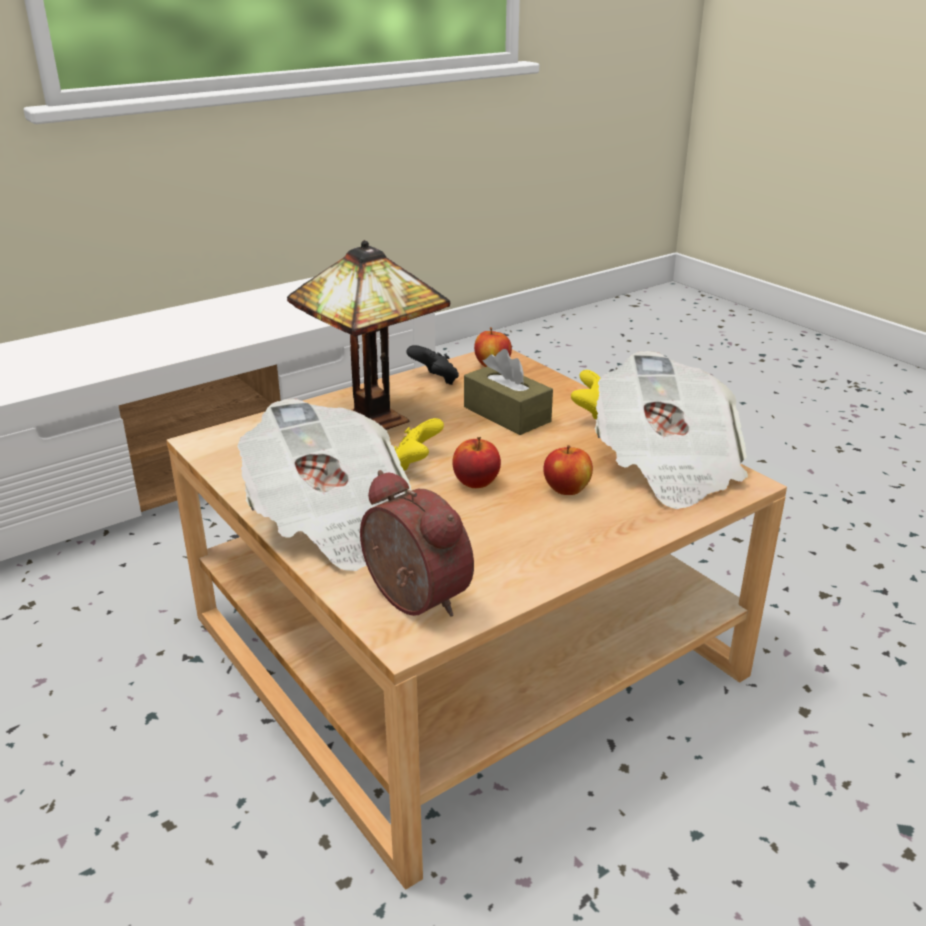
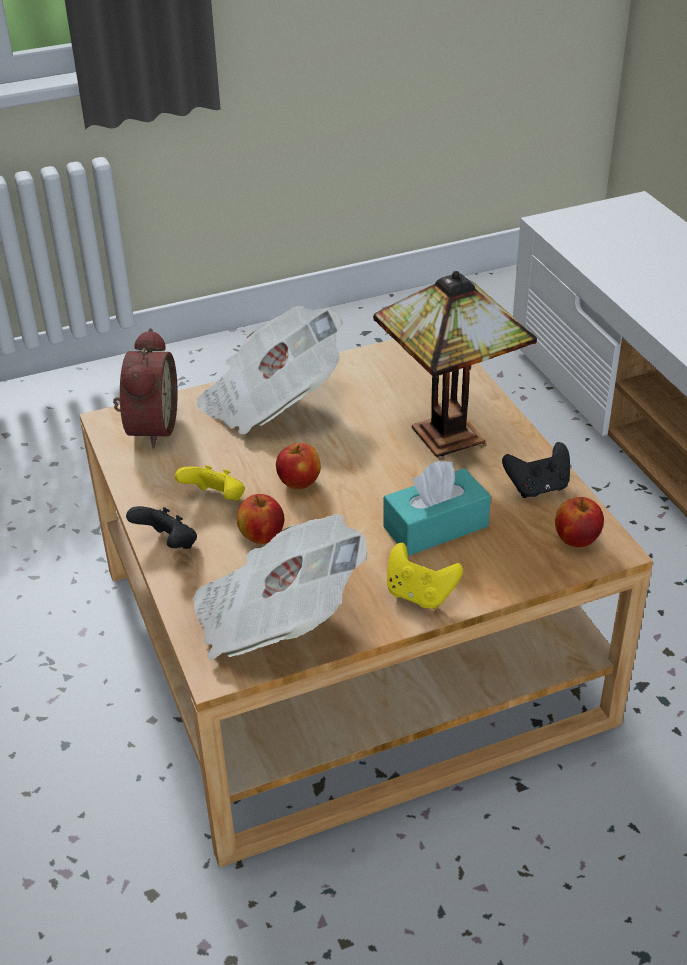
camera: 105 degrees right, 10 degrees up
(411, 600) = (148, 427): alarm clock -> alarm clock turned 60 degrees counterclockwise
(416, 464) = (349, 452): yellow game controller -> yellow game controller (215, 500)
(507, 414) = (436, 527): brown tissue box -> turquoise tissue box
(612, 540) = (168, 544): none -> black game controller

